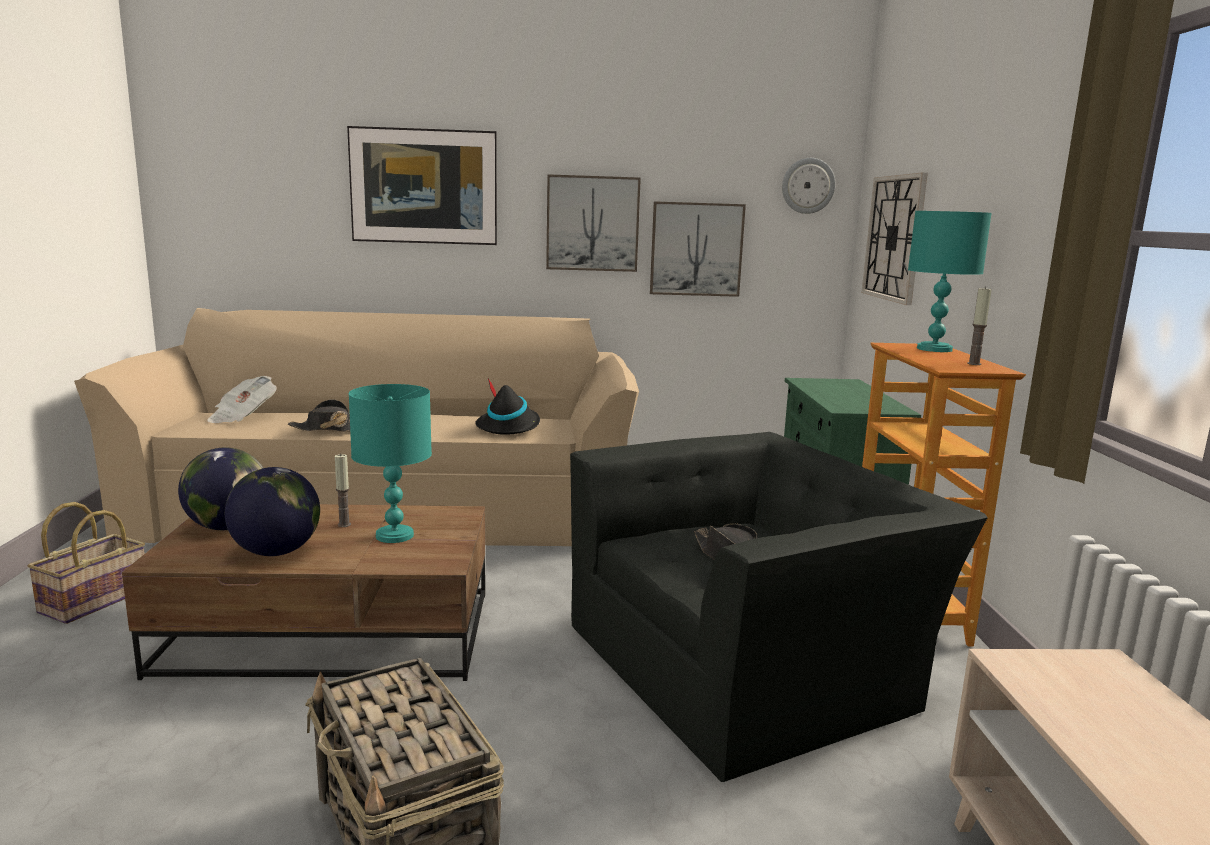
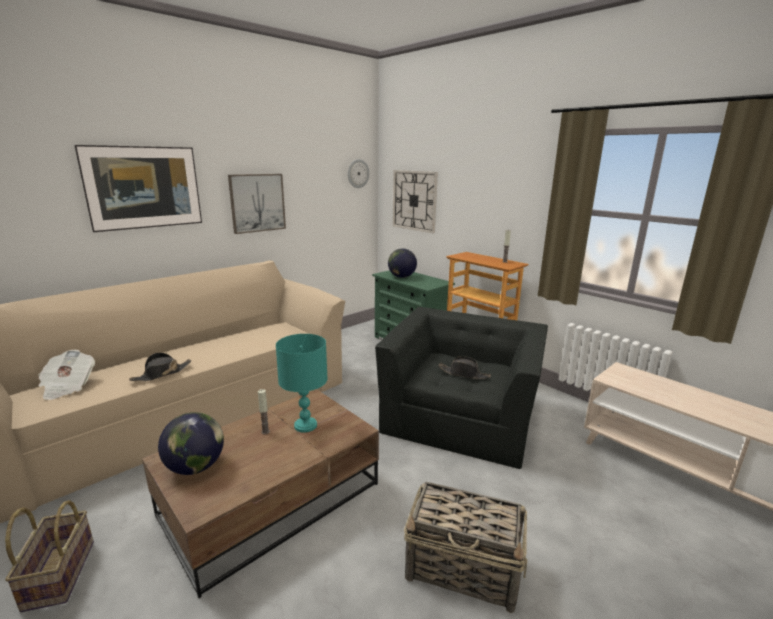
camera: 40 degrees left, 5 degrees up
(276, 552) = (261, 467): globe -> globe (401, 277)
(508, 426) = (267, 336): black hat -> none
(696, 249) = (312, 212): picture -> none
(934, 349) = (473, 255): turquoise table lamp -> none

